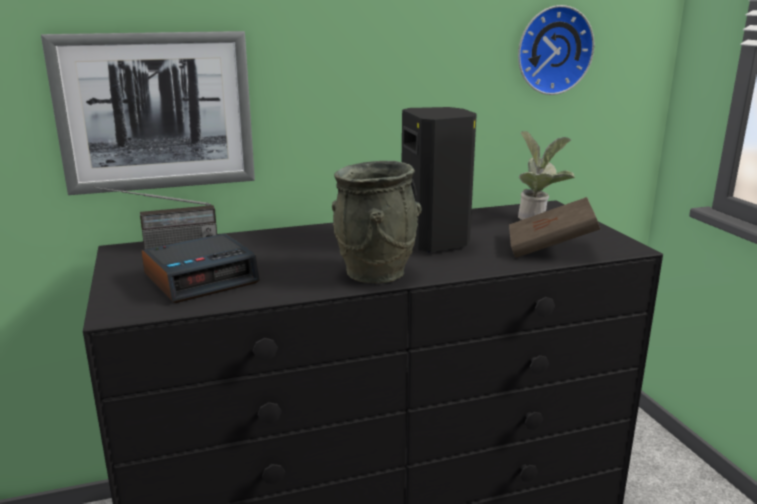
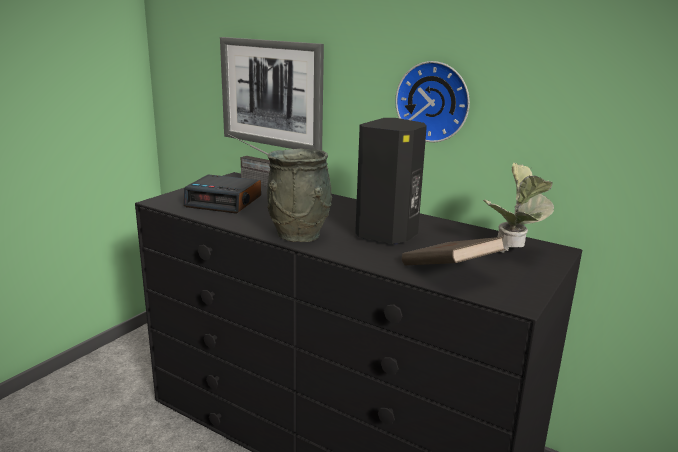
camera: 50 degrees right, 0 degrees up
(552, 50) = (596, 88): wall clock -> wall clock (434, 101)

